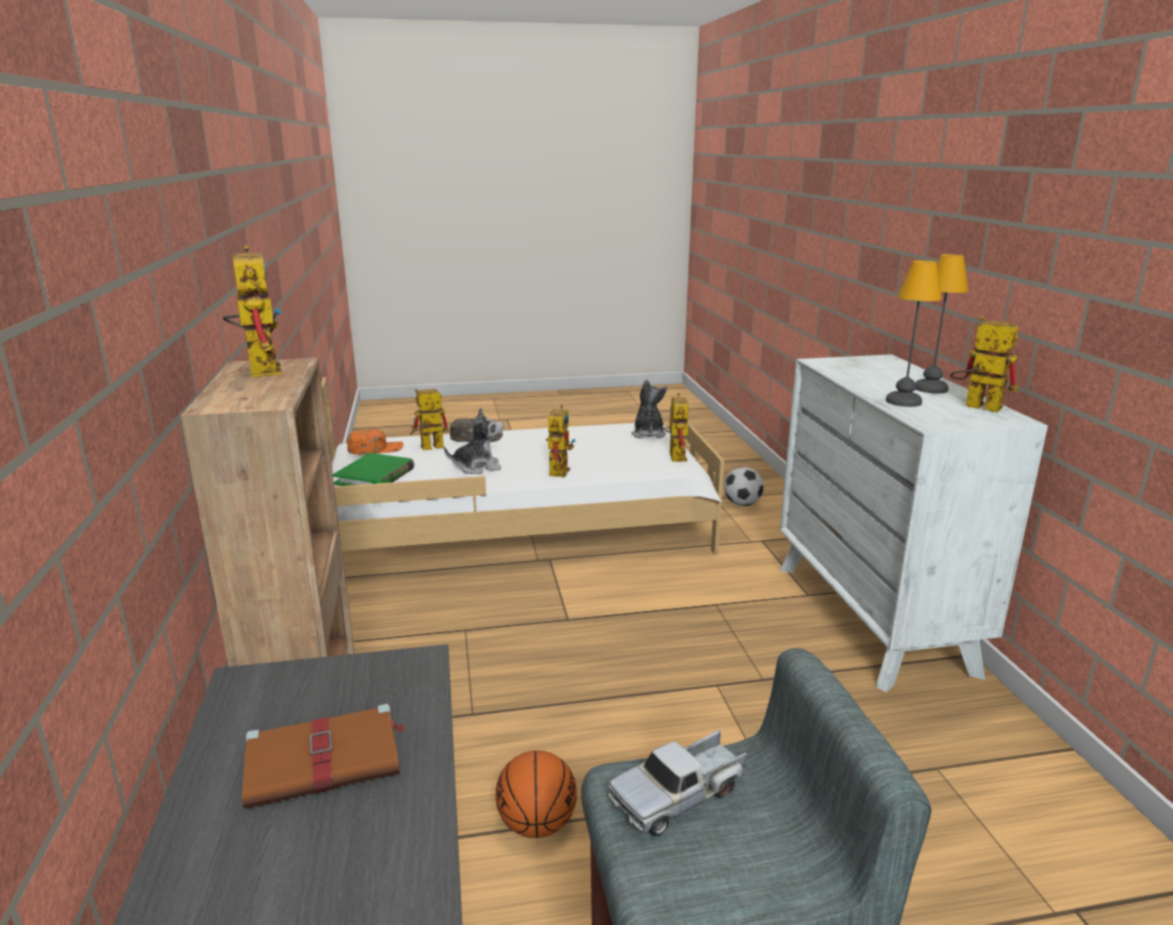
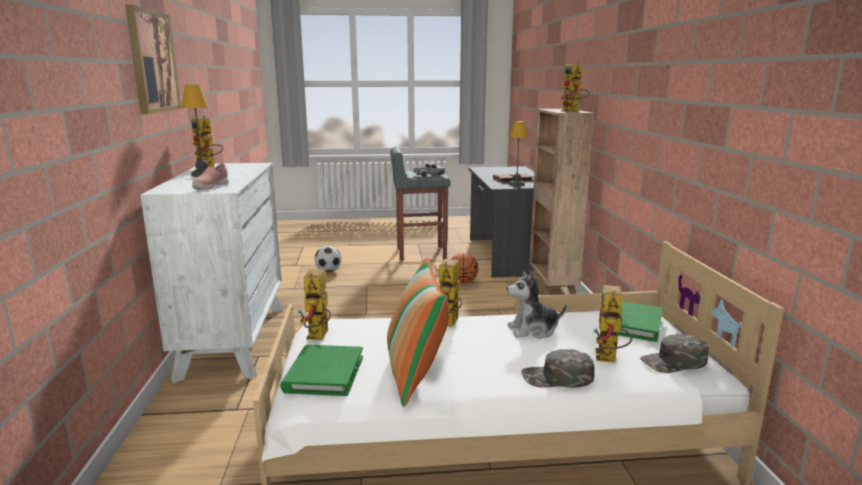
camera: 175 degrees left, 5 degrees down
(375, 448) = (674, 362): orange cap -> green cap
(427, 448) = (609, 359): toy robot -> toy robot turned 120 degrees clockwise
(580, 436) = (416, 374): none -> pillow
(648, 434) = (324, 374): plush toy -> green book
(742, 504) = (196, 470): football -> football (328, 271)
(845, 364) = (210, 187): none -> pink shoe
(902, 401) = (242, 170): table lamp -> table lamp (517, 184)
(988, 219) = (152, 61): none -> picture

